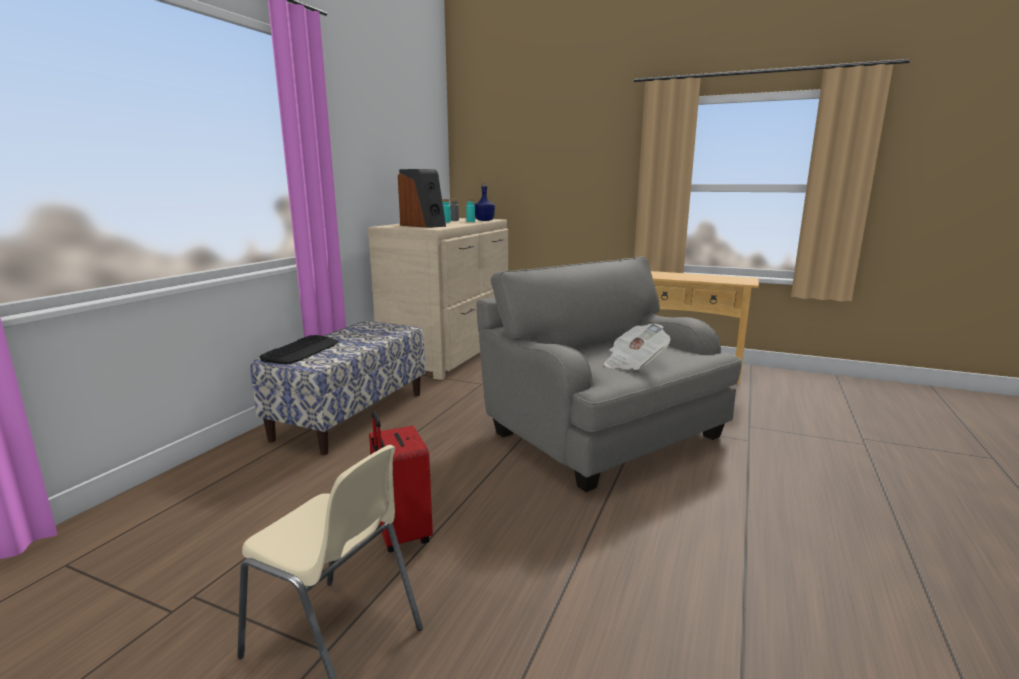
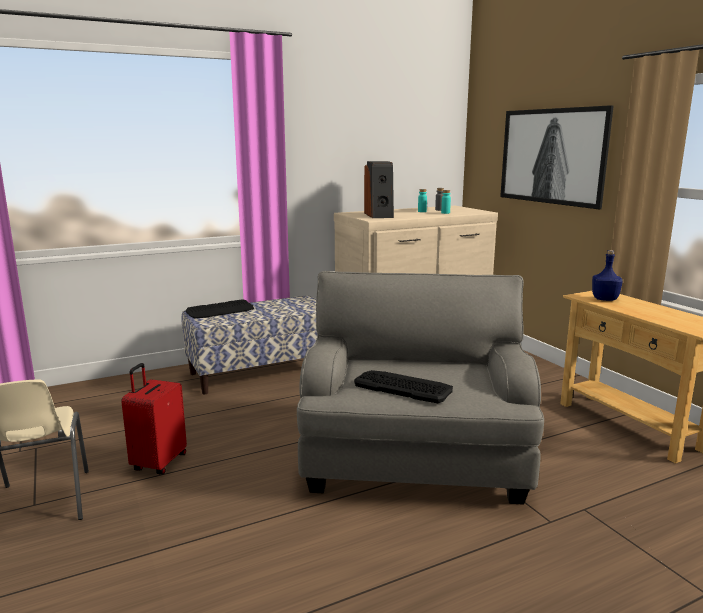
camera: 40 degrees right, 0 degrees up
(485, 220) = (464, 213): blue bottle -> blue bottle (605, 299)
(559, 165) = (552, 156): none -> picture
(634, 363) = (403, 386): newspaper -> keyboard

